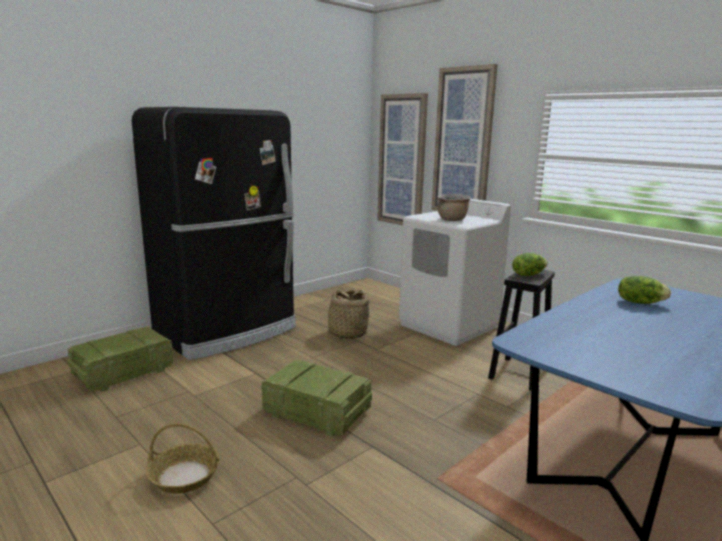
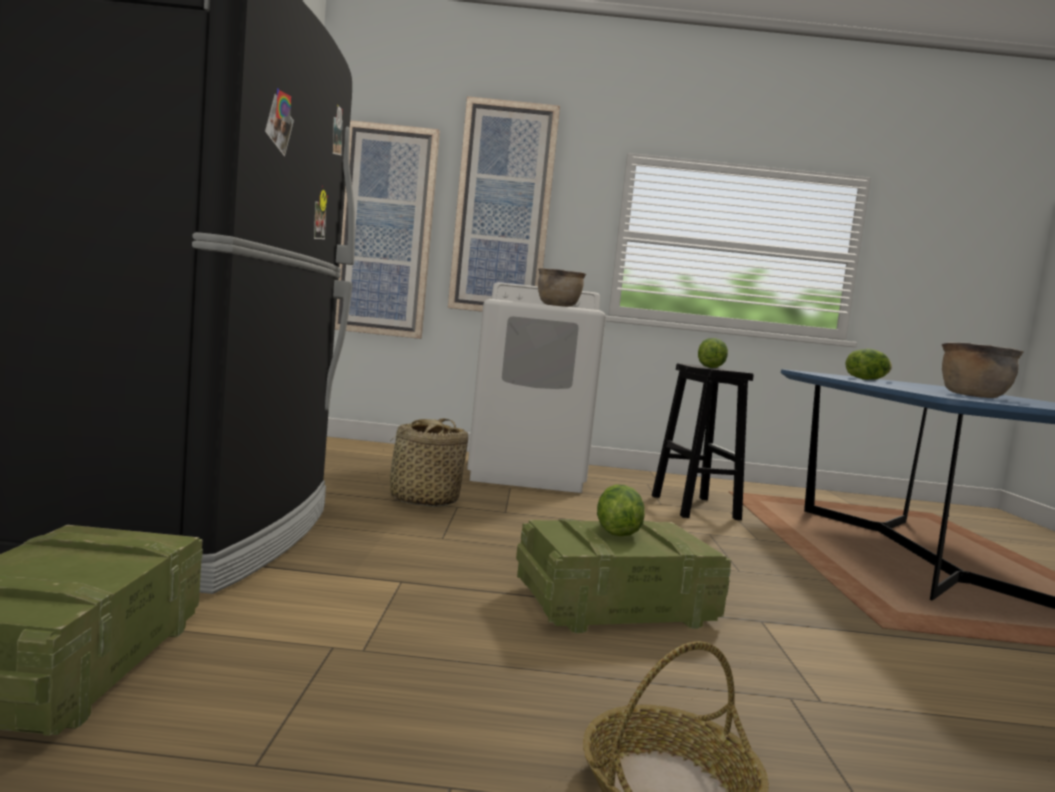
camera: 45 degrees left, 10 degrees down
(320, 375) = (616, 531): none -> lettuce
(595, 341) = (973, 396): none -> brown cooking pot

